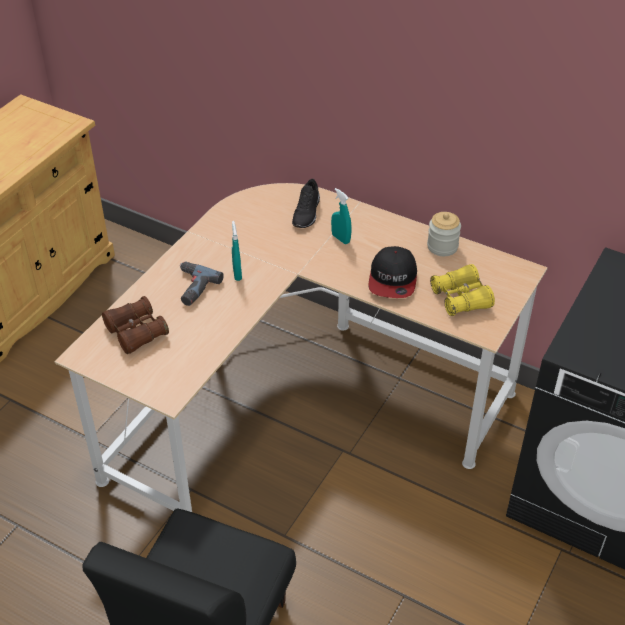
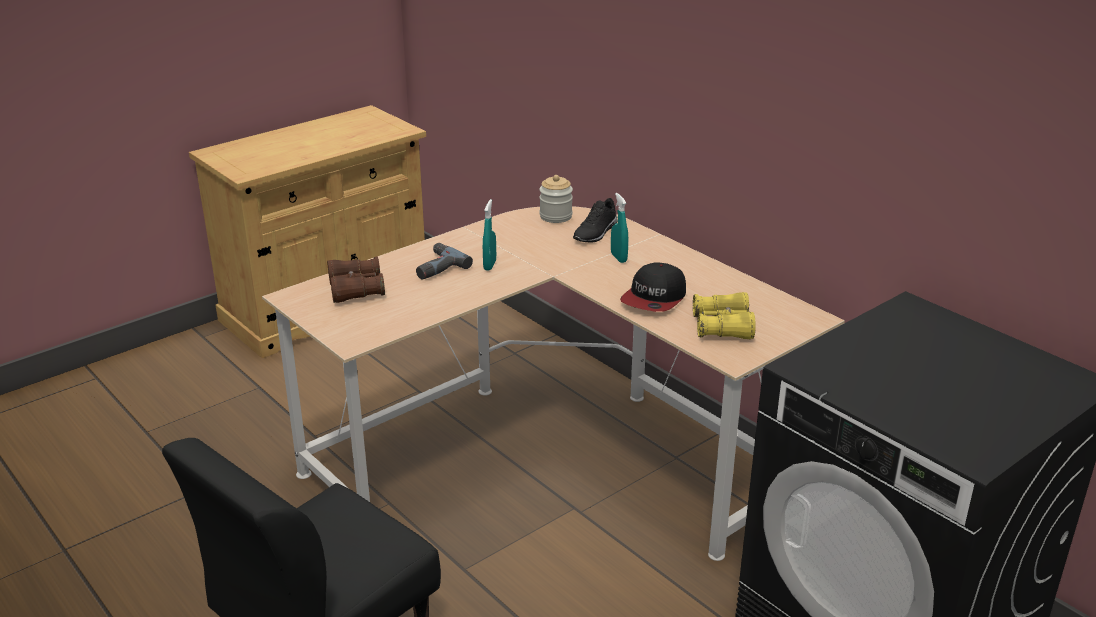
camera: 20 degrees right, 15 degrees down
(442, 246) = (729, 282): jar -> jar (555, 216)

